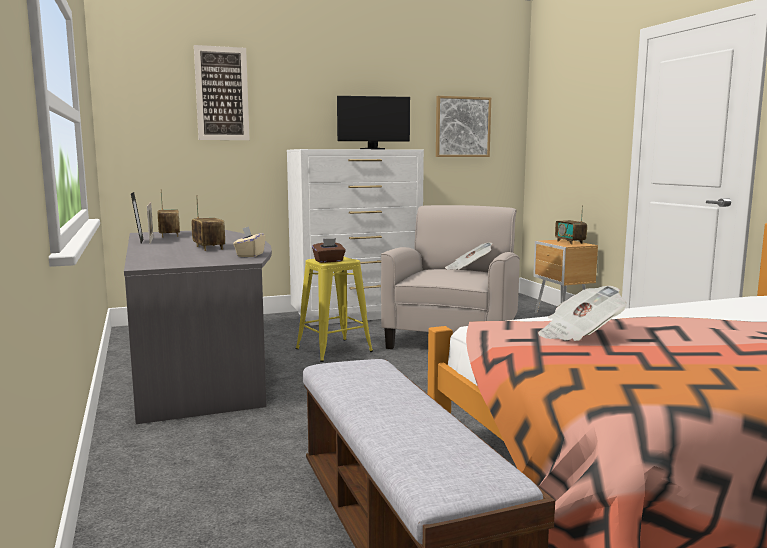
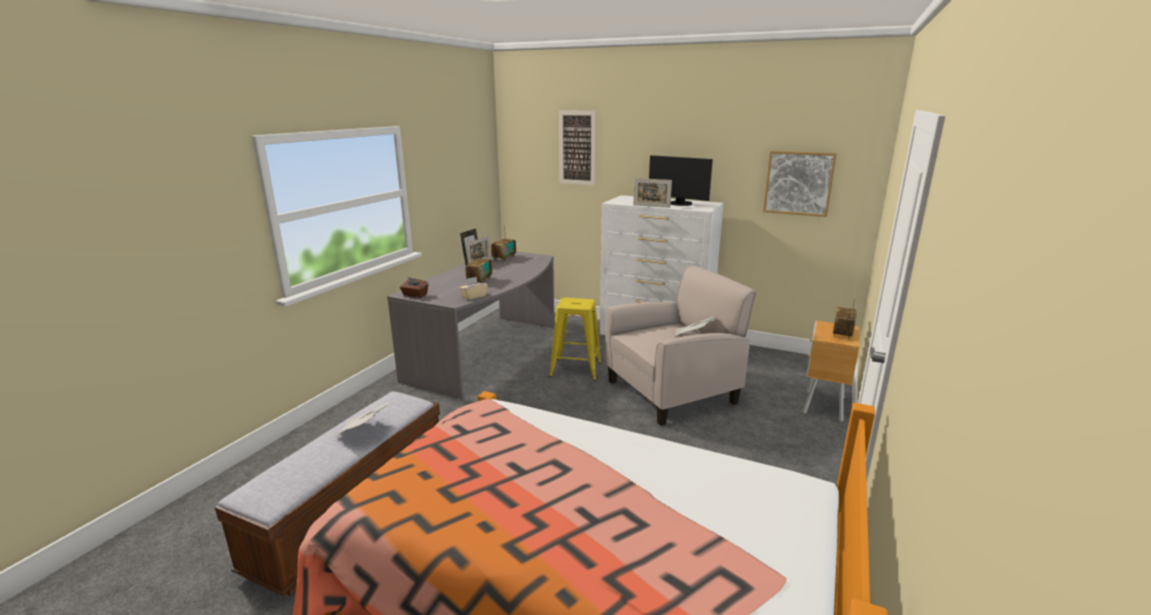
camera: 45 degrees right, 10 degrees up
(329, 261) = (568, 304): brown tissue box -> brown tissue box (415, 295)
(359, 149) = (651, 206): none -> picture frame
(579, 335) = (497, 442): newspaper -> newspaper (365, 430)

